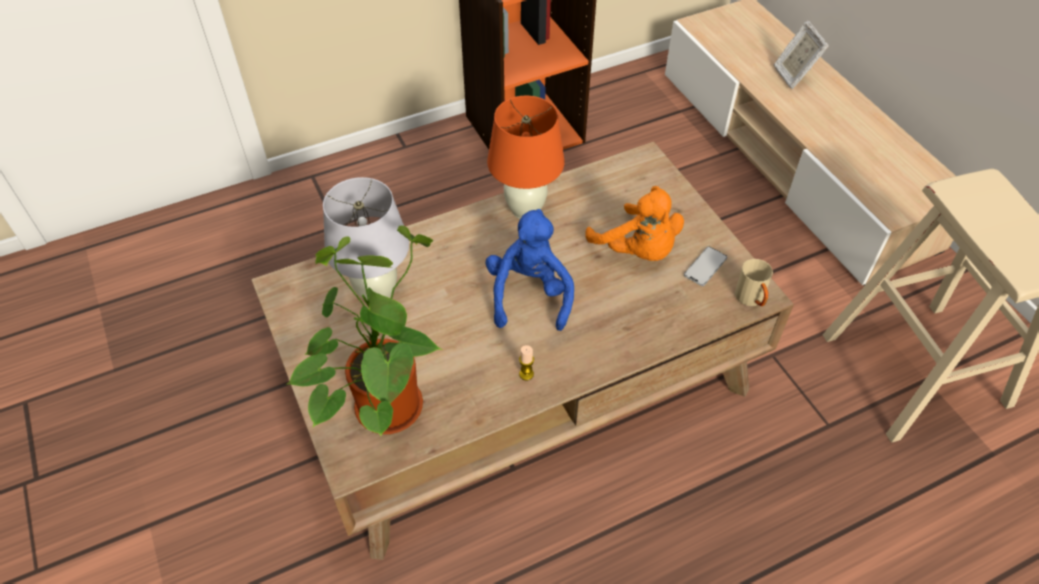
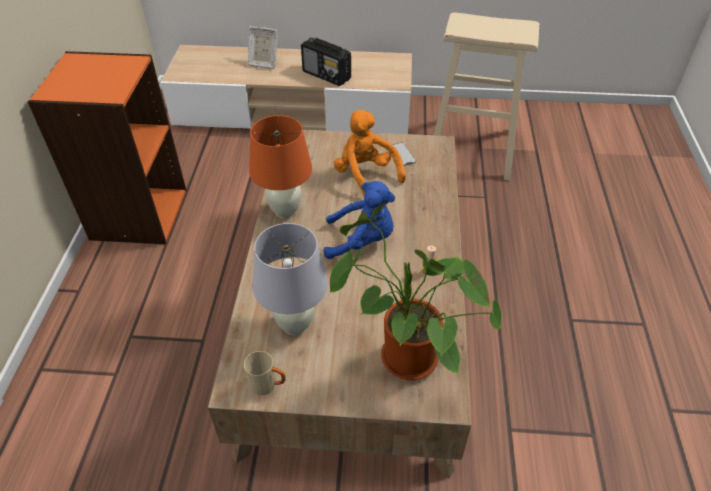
camera: 60 degrees left, 5 degrees down
(529, 294) = (362, 241): blue plush toy -> blue plush toy turned 150 degrees clockwise
(637, 250) = (366, 176): orange plush toy -> orange plush toy turned 120 degrees counterclockwise
(751, 300) = (440, 149): beige mug -> beige mug (268, 385)
(831, 139) = (327, 75): none -> radio

